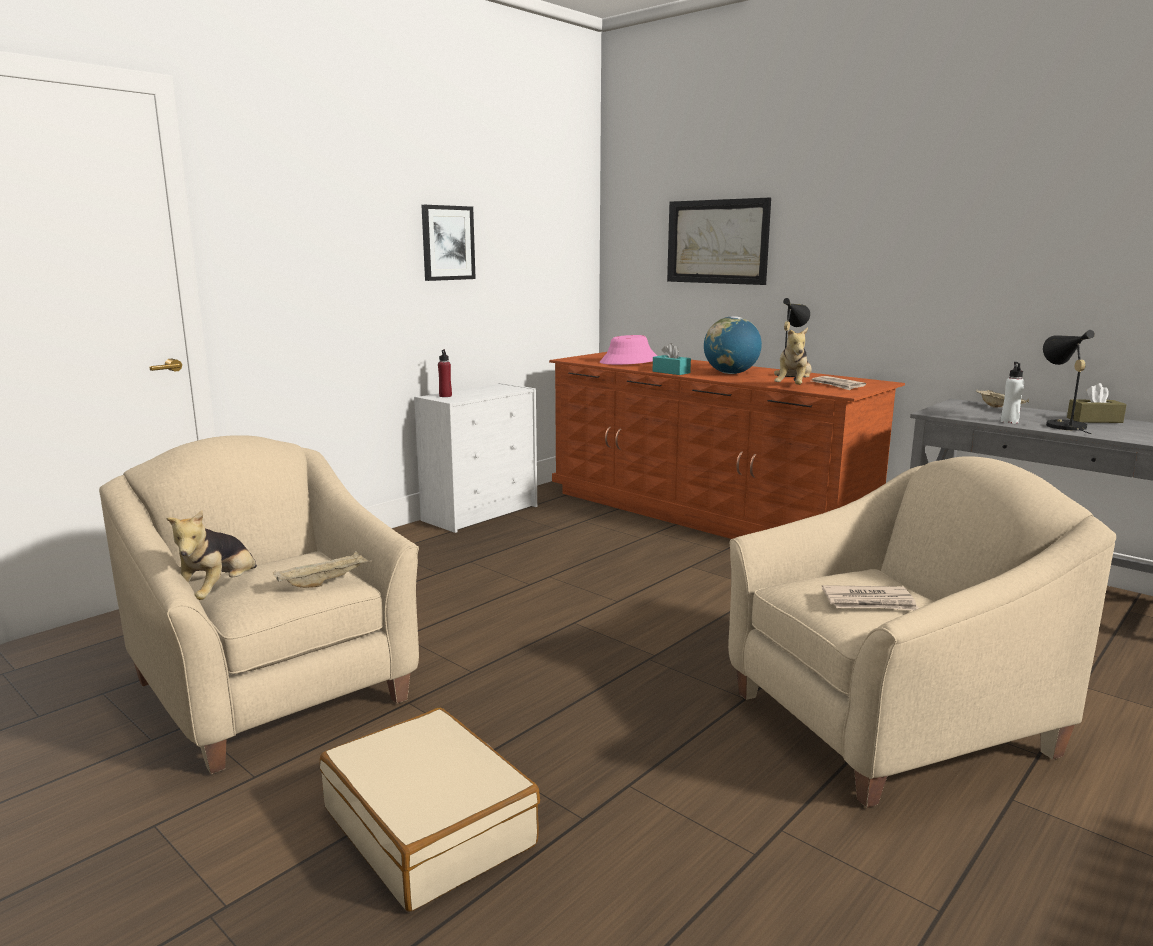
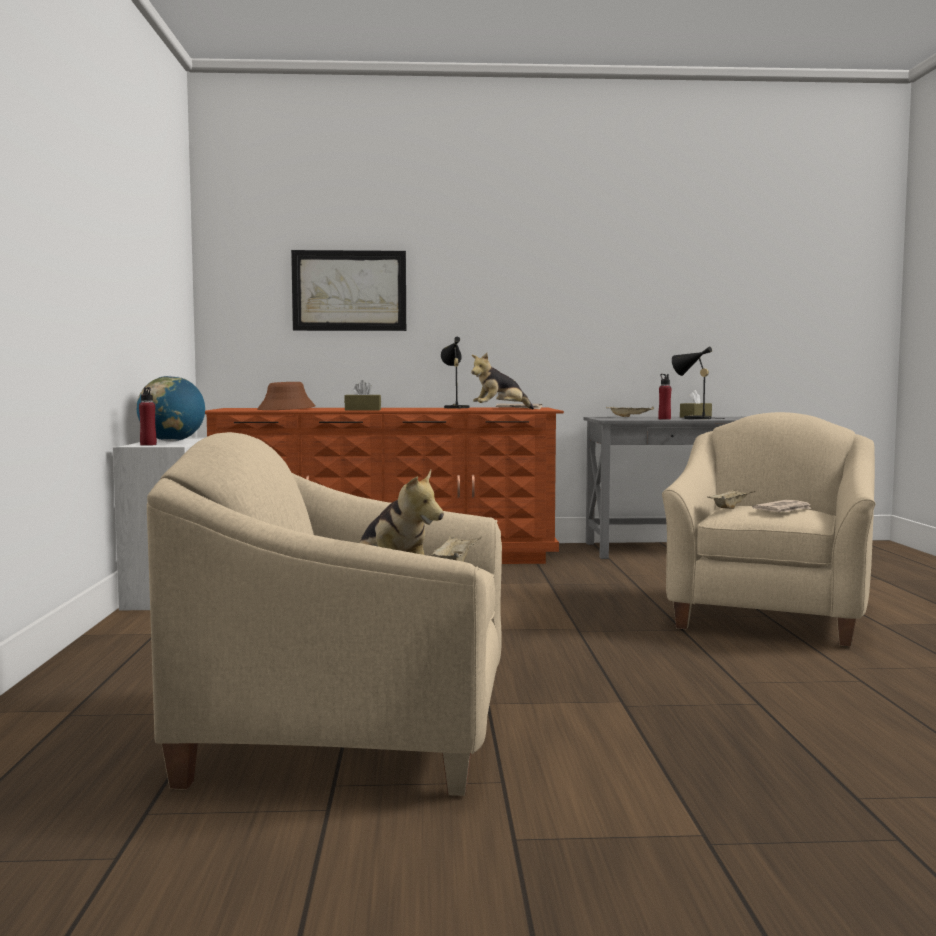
camera: 45 degrees left, 10 degrees down
(430, 826) = (697, 743): beige suitcase -> none
(447, 243) = (124, 264): picture -> none
(629, 361) = (287, 409): pink hat -> brown hat
(671, 372) = (362, 410): turquoise tissue box -> brown tissue box
(731, 373) = (413, 409): globe -> globe (172, 441)
(793, 388) = (500, 410): plush toy -> plush toy turned 90 degrees clockwise
(828, 577) = (730, 507): none -> beige tray
(1009, 422) = (664, 419): white bottle -> red bottle

